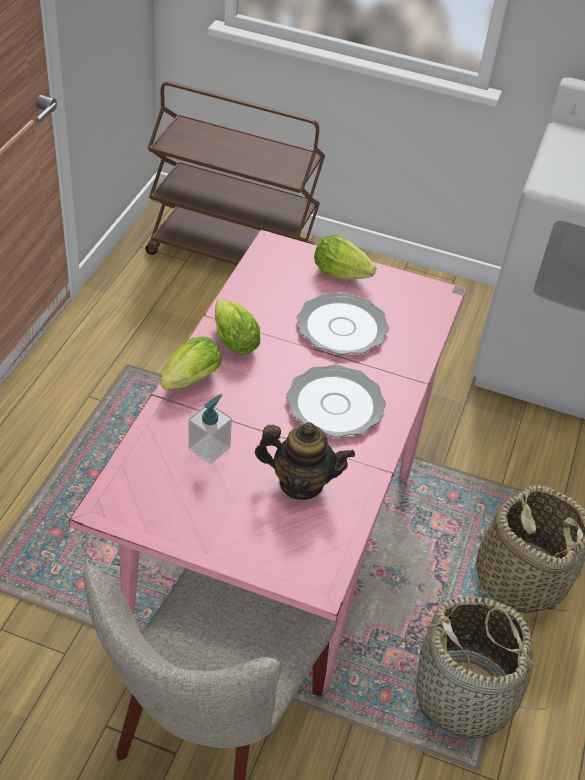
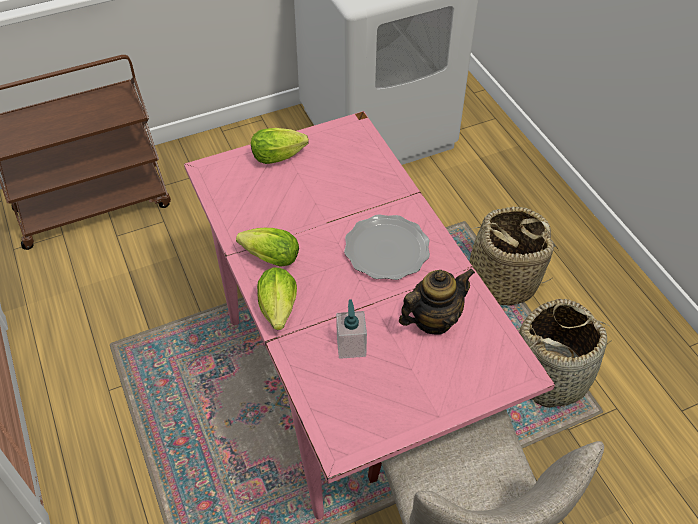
camera: 40 degrees left, 5 degrees up
(342, 327) = (325, 194): plate -> none

